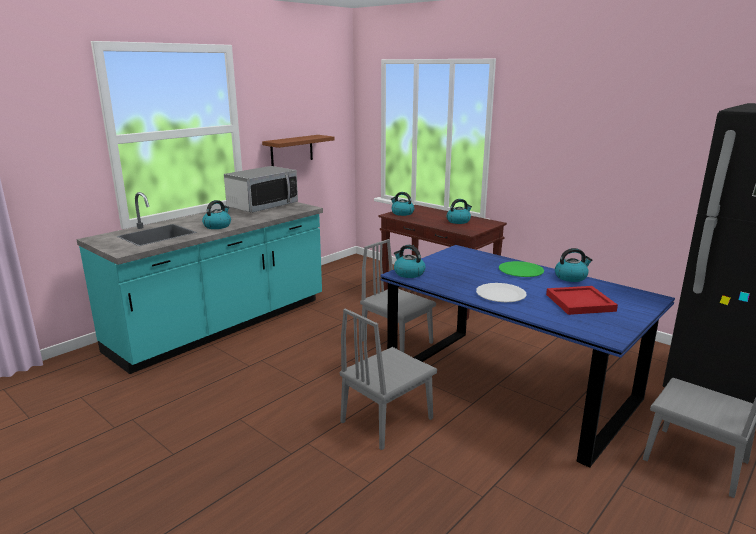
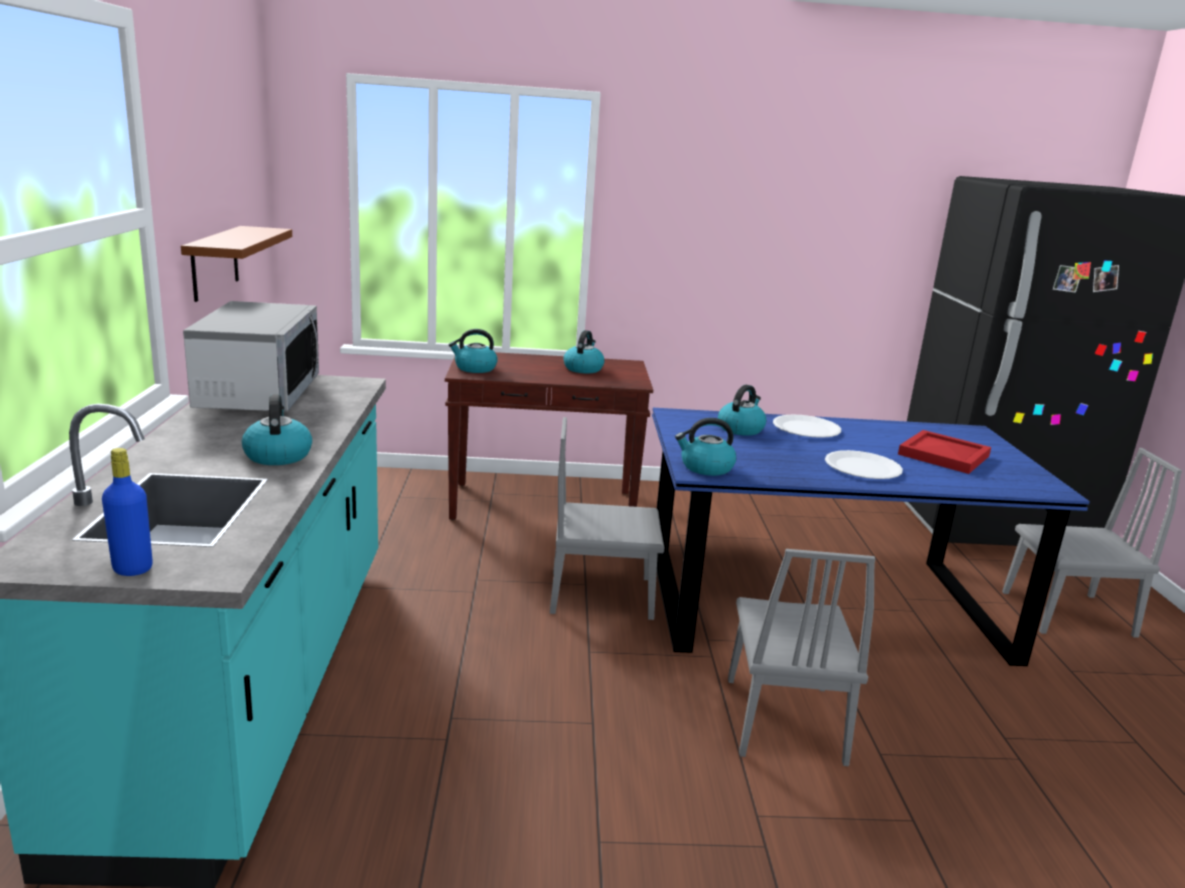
camera: 45 degrees left, 0 degrees up
(110, 246) = (133, 568): none -> blue bottle
(520, 271) = (806, 428): green plate -> white plate
(571, 277) = (865, 424): kettle -> kettle (740, 429)

